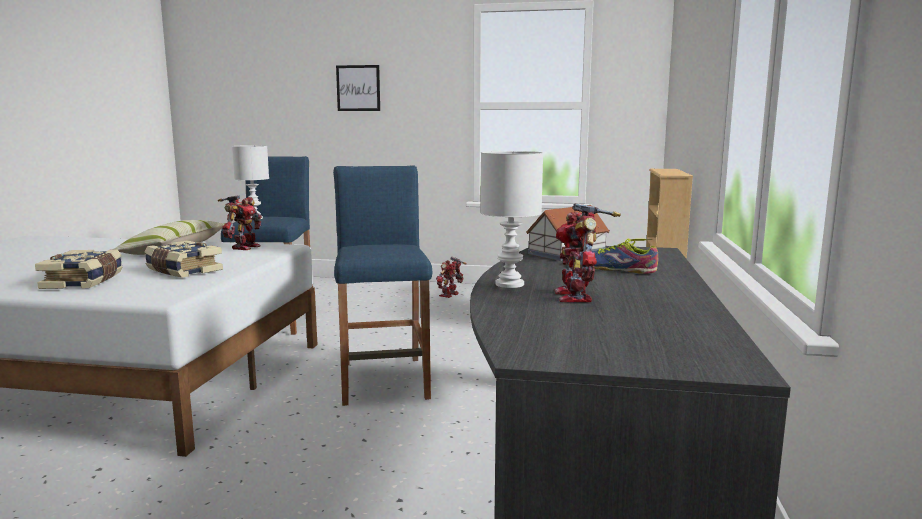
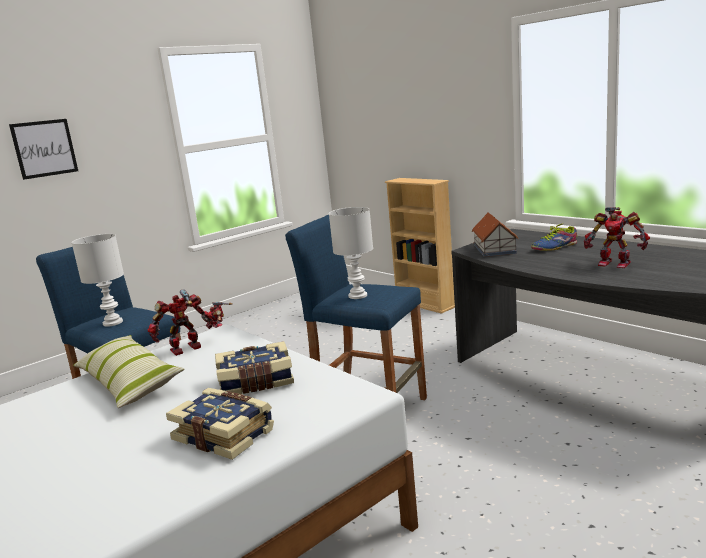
camera: 50 degrees left, 5 degrees up
(244, 247) = (186, 349): toy robot -> toy robot turned 90 degrees counterclockwise
(508, 284) = (569, 271): white table lamp -> white table lamp (357, 296)

